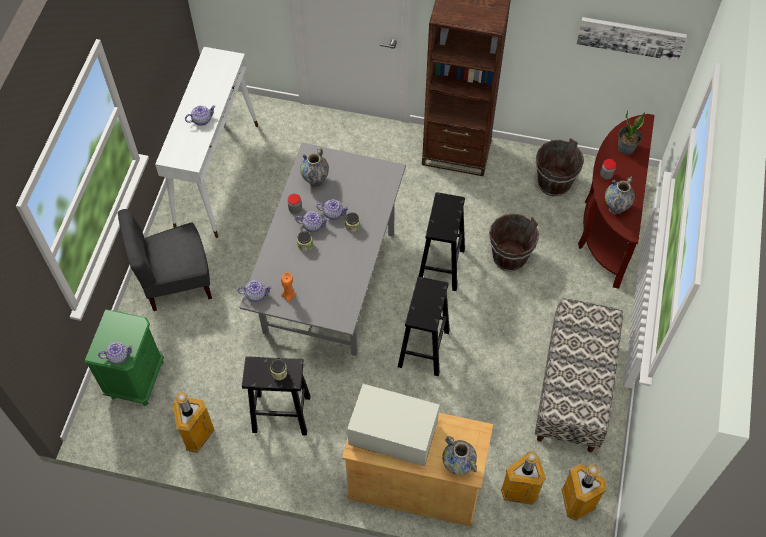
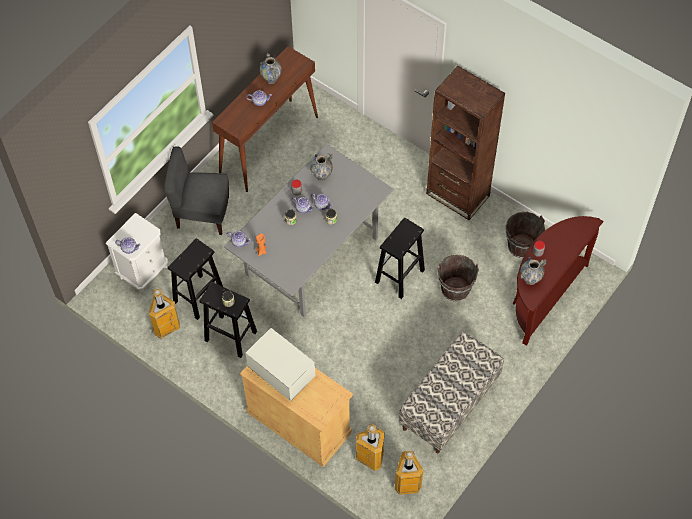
camera: 25 degrees right, 0 degrees up
(136, 378) = (143, 271): green nightstand -> white nightstand
(217, 175) = (269, 144): white console table -> brown console table
(423, 349) = (354, 332): black stool -> black stool (198, 297)
(458, 466) = (313, 411): vase -> vase (271, 79)
(626, 148) = (565, 238): potted plant -> none
(630, 37) = (589, 154): picture -> none

